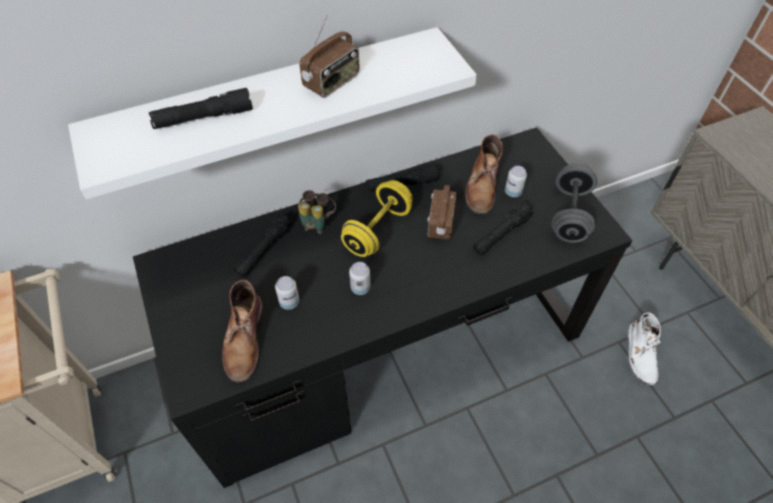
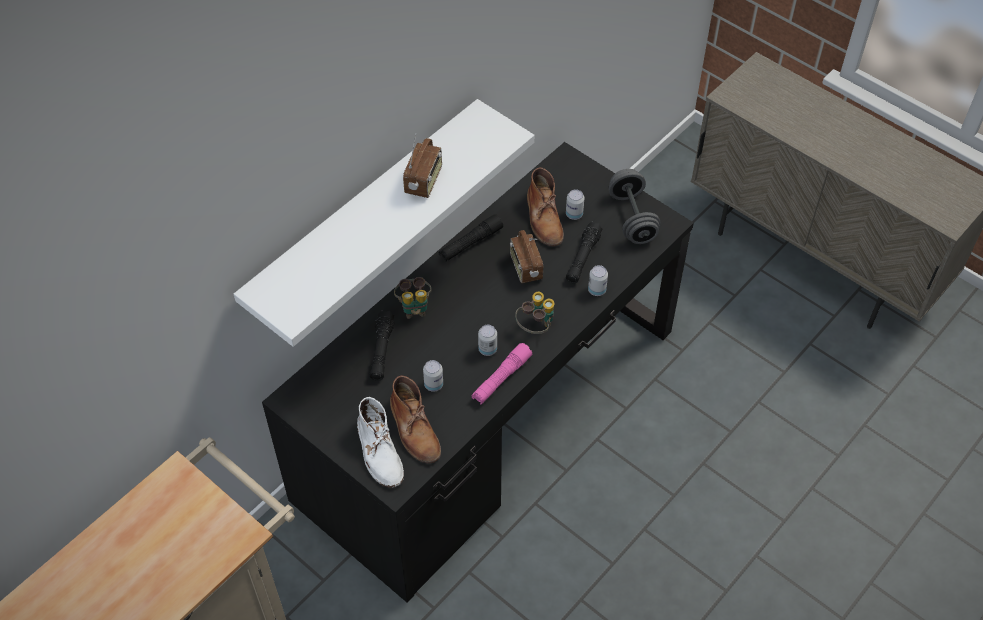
camera: 25 degrees left, 0 degrees up
(203, 118) = (342, 248): black flashlight -> none
(356, 322) = (501, 378): none -> pink flashlight
(377, 230) = (473, 294): yellow dumbbell -> none
(419, 284) = (535, 327): none -> binoculars
(499, 271) = (597, 290): none -> can
(641, 354) = (733, 326): white boot -> white boot (380, 451)

